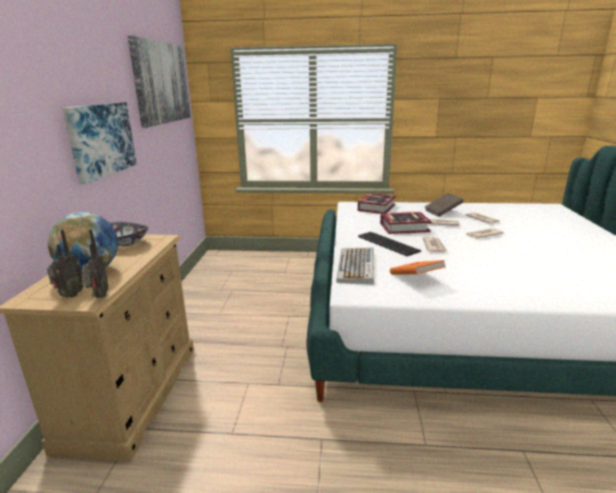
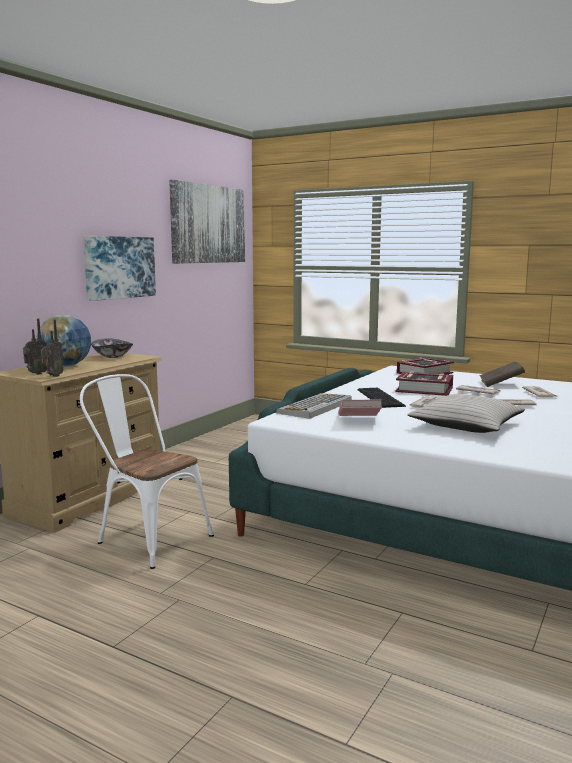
camera: 25 degrees right, 10 degrees down
(238, 434) = (147, 538): none -> white chair
(415, 278) = (359, 421): orange book -> pink book
(495, 266) = (467, 425): none -> beige pillow

